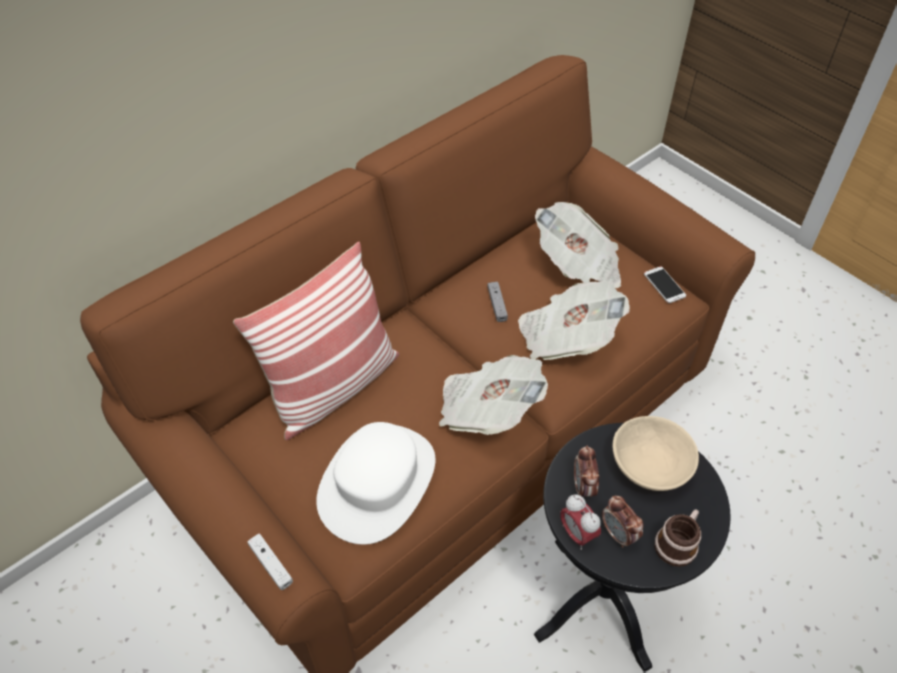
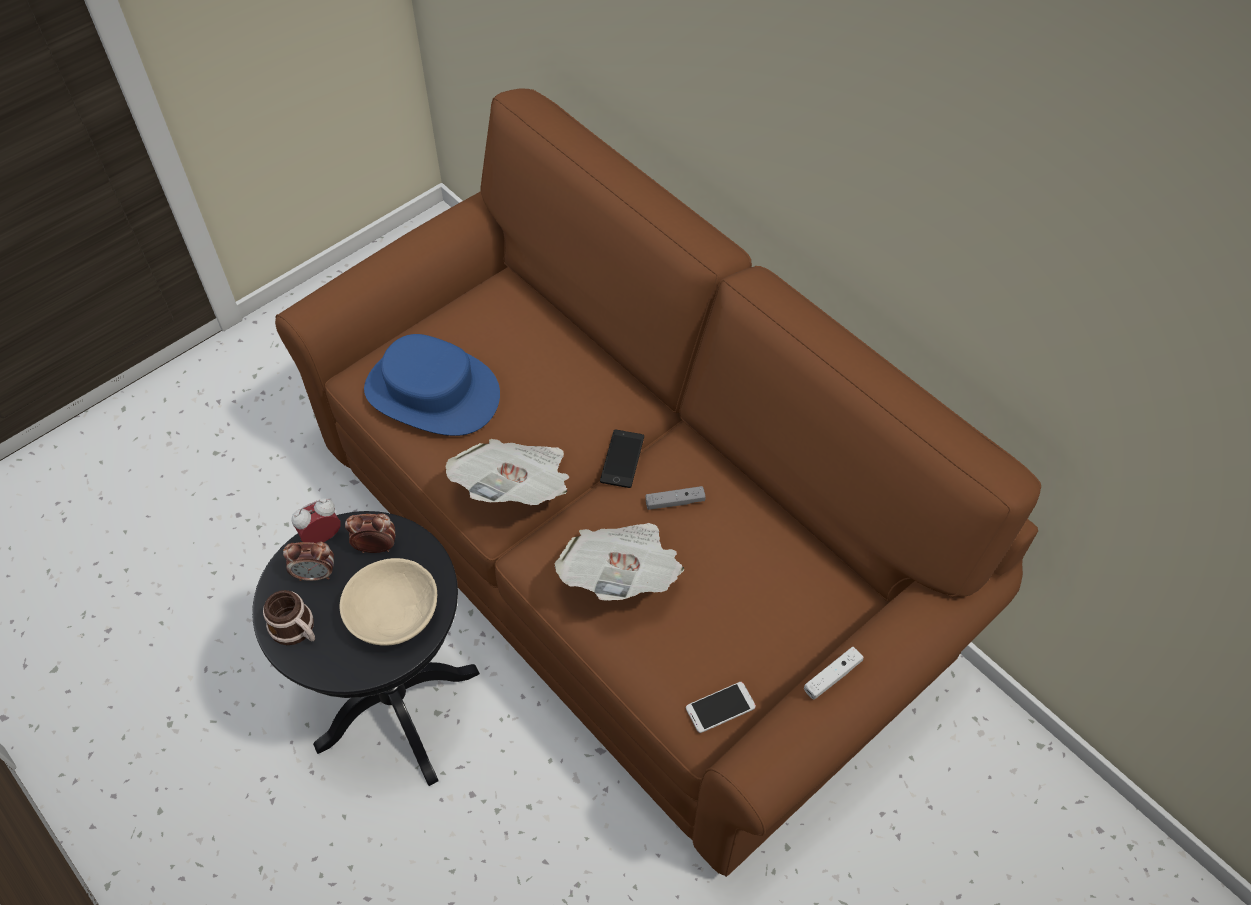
camera: 90 degrees right, 5 degrees up
(271, 565) = (325, 297): white game controller -> white game controller (832, 676)
(333, 387) = (554, 350): pillow -> none
(378, 483) = (431, 393): white hat -> blue hat
(455, 338) = (622, 459): none -> phone
(578, 264) = (752, 599): newspaper -> none
(618, 534) = (315, 574): alarm clock -> alarm clock turned 150 degrees counterclockwise

